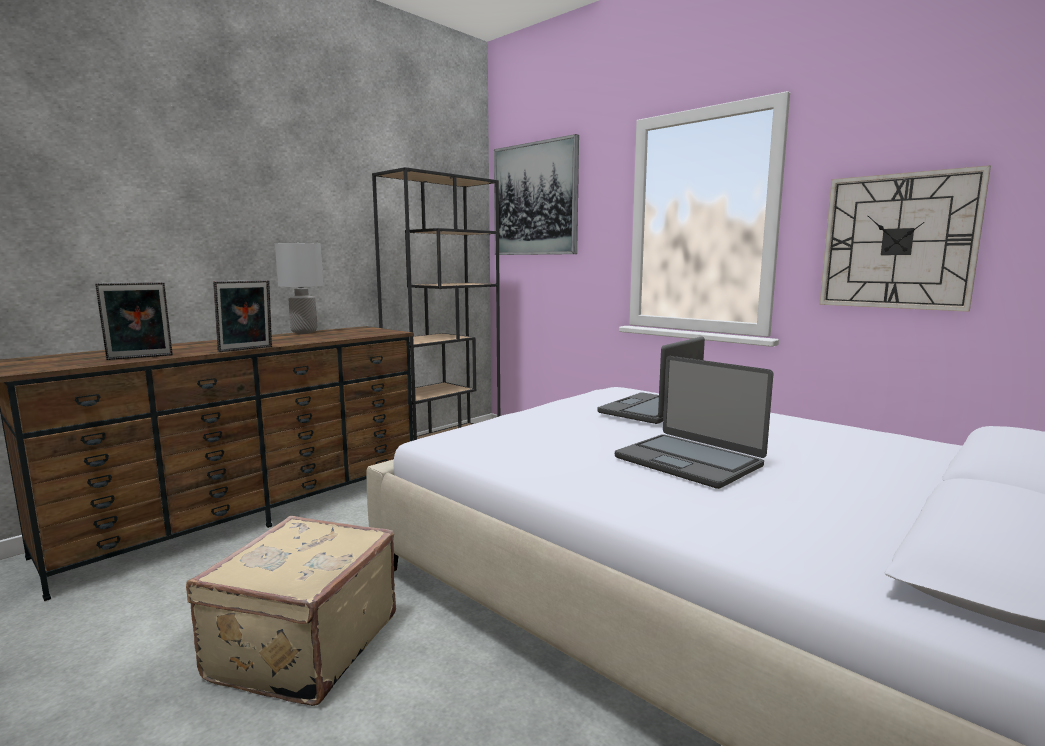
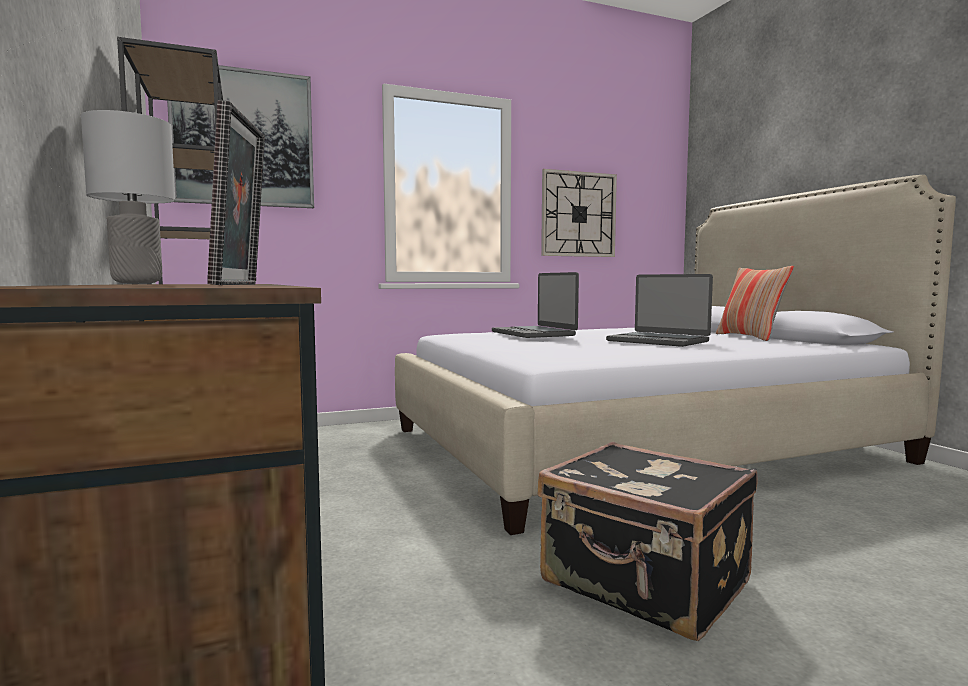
camera: 65 degrees left, 5 degrees down
(247, 349) = (280, 284): picture frame -> none
(301, 646) = (645, 584): beige suitcase -> black suitcase
(689, 461) = (658, 341): laptop -> laptop turned 60 degrees clockwise
(912, 514) = (750, 337): none -> pillow

